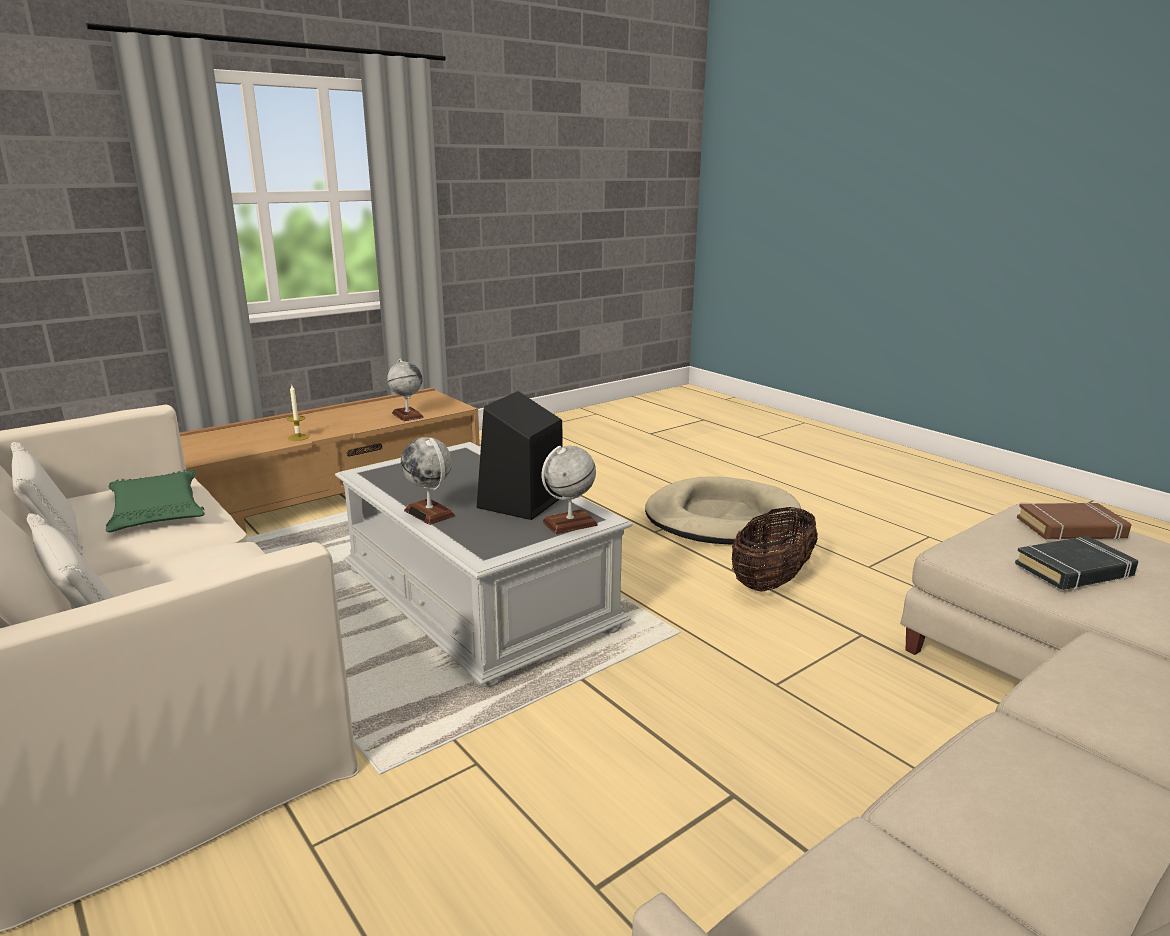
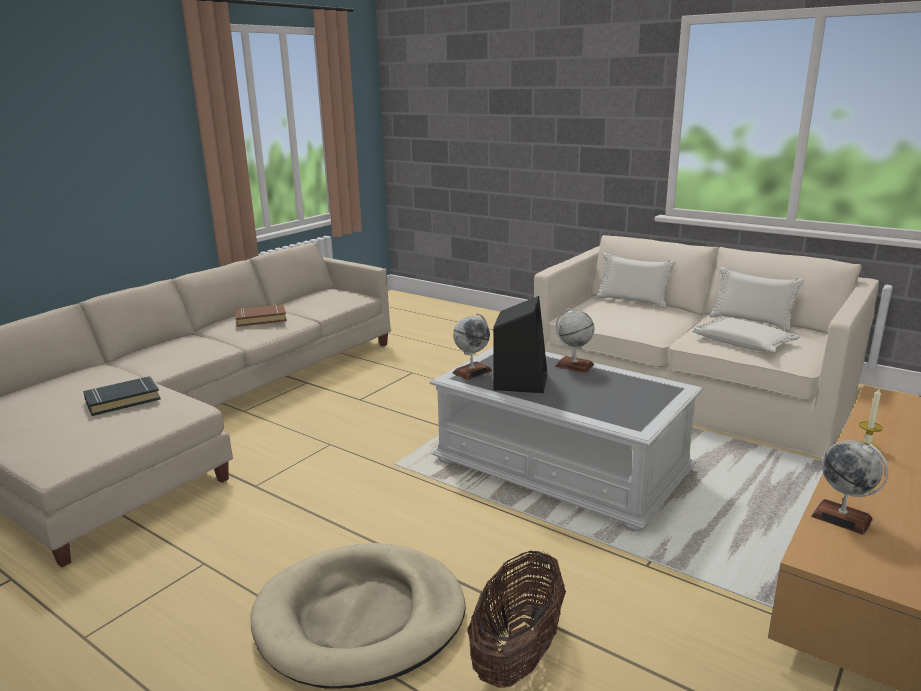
camera: 165 degrees right, 0 degrees up
(157, 509) = (743, 341): green pillow -> white pillow
(771, 581) = (315, 525): basket -> basket (517, 653)
(1071, 528) = (67, 437): brown book -> brown book (261, 319)

